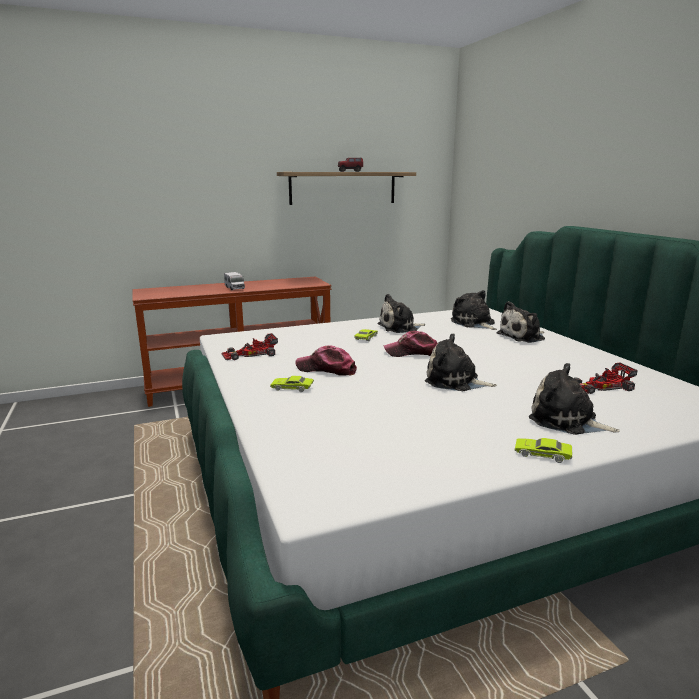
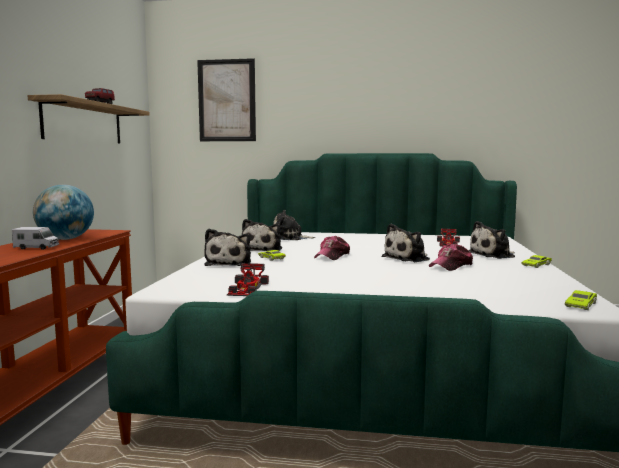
camera: 60 degrees left, 10 degrees down
(271, 284) = (65, 239): none -> globe
(292, 388) = (368, 288): green toy car -> green toy car (580, 305)
(326, 369) = (336, 276): cap -> cap (451, 266)
(502, 154) = (227, 100): none -> picture
(523, 336) = (340, 237): plush toy -> plush toy (229, 263)

